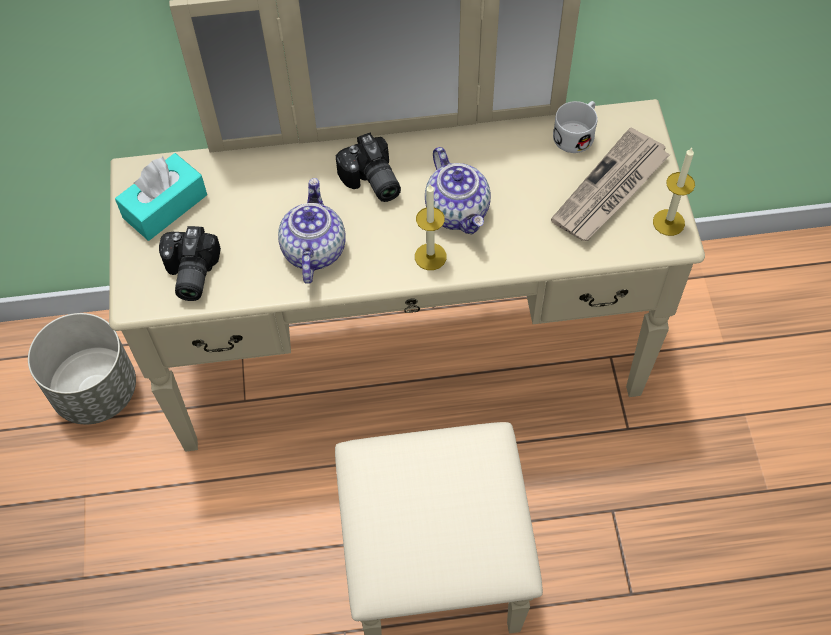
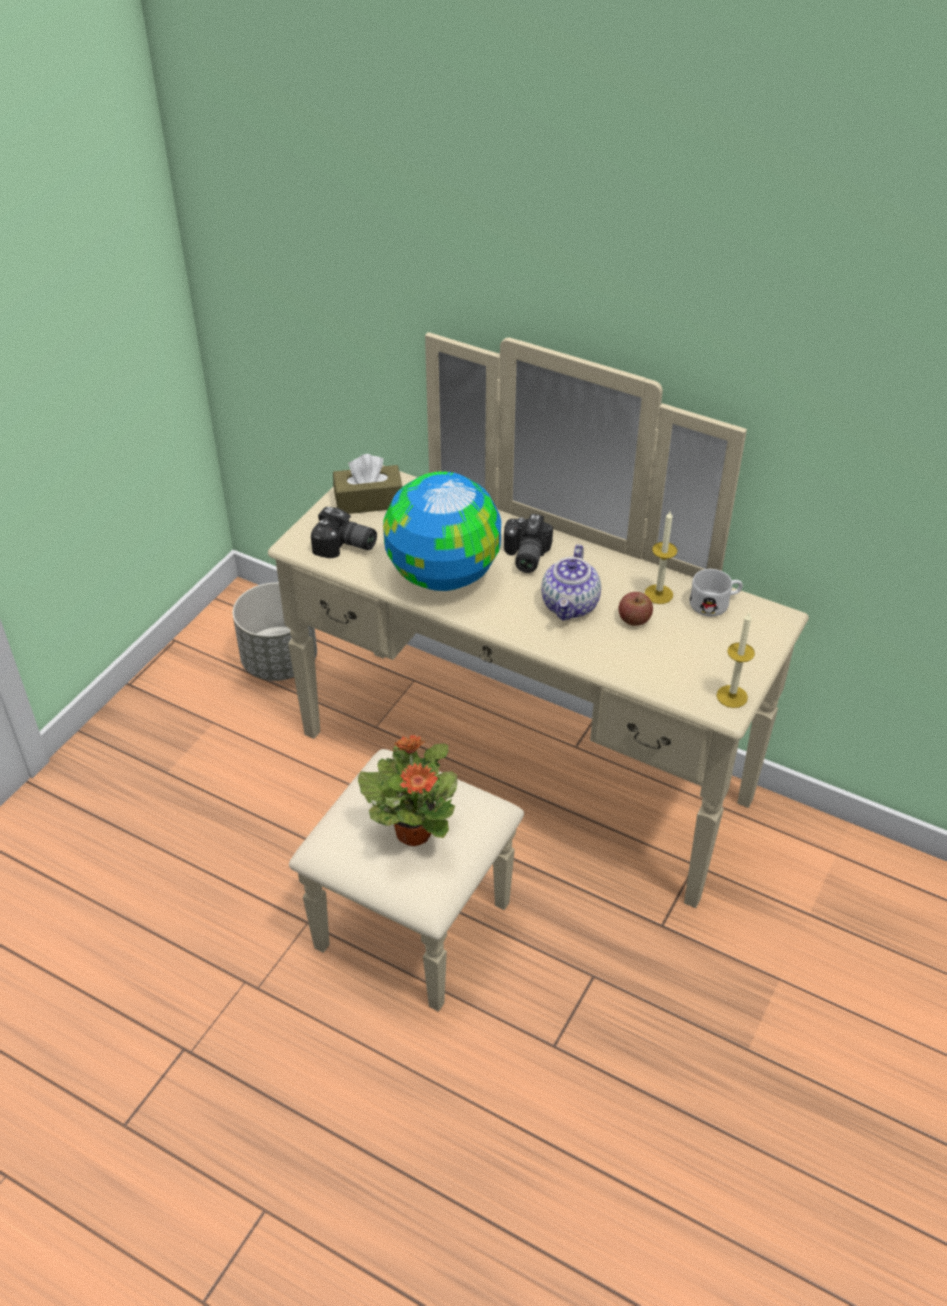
camera: 35 degrees right, 15 degrees down
(165, 206) = (369, 501): turquoise tissue box -> brown tissue box
(189, 274) = (345, 547): camera -> camera turned 105 degrees counterclockwise
(313, 250) = (442, 575): teapot -> globe
(430, 256) = (521, 622): candle -> candle (658, 594)
(447, 511) = (414, 831): none -> potted plant
(525, 192) = (634, 619): none -> apple
(610, 190) = (705, 652): newspaper -> none

